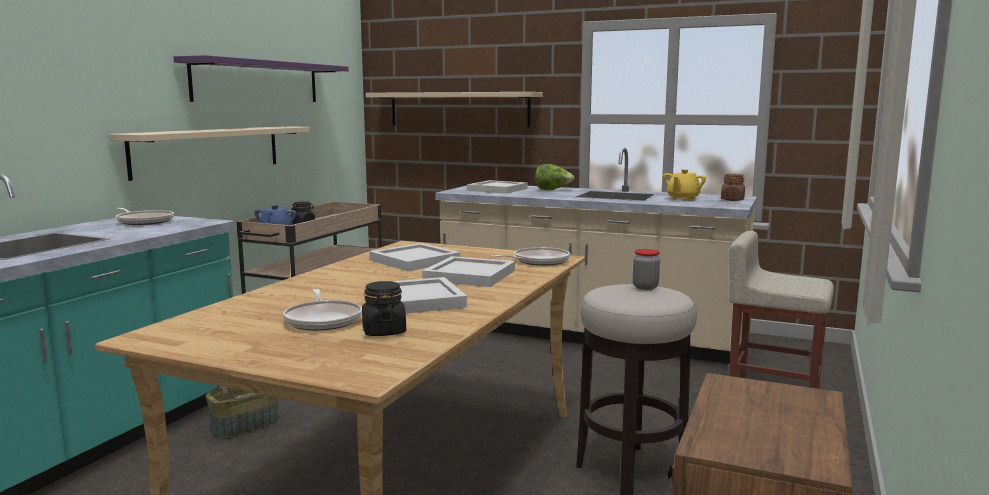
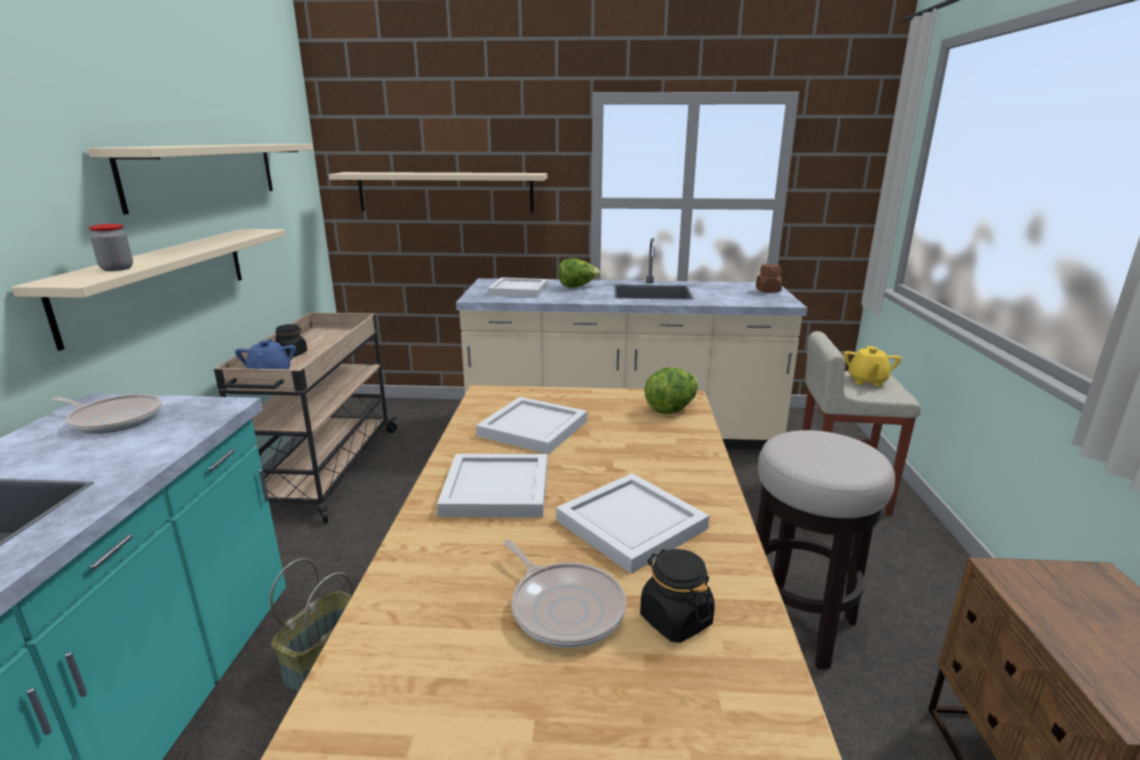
camera: 20 degrees left, 10 degrees up
(258, 82) = (205, 173): purple shelf -> beige shelf
(469, 275) = (629, 451): white tray -> white tray (495, 488)
(538, 261) = (671, 408): frying pan -> lettuce
(645, 287) = (822, 439): jar -> jar (117, 269)
(683, 199) = (722, 293): yellow teapot -> yellow teapot (867, 381)

